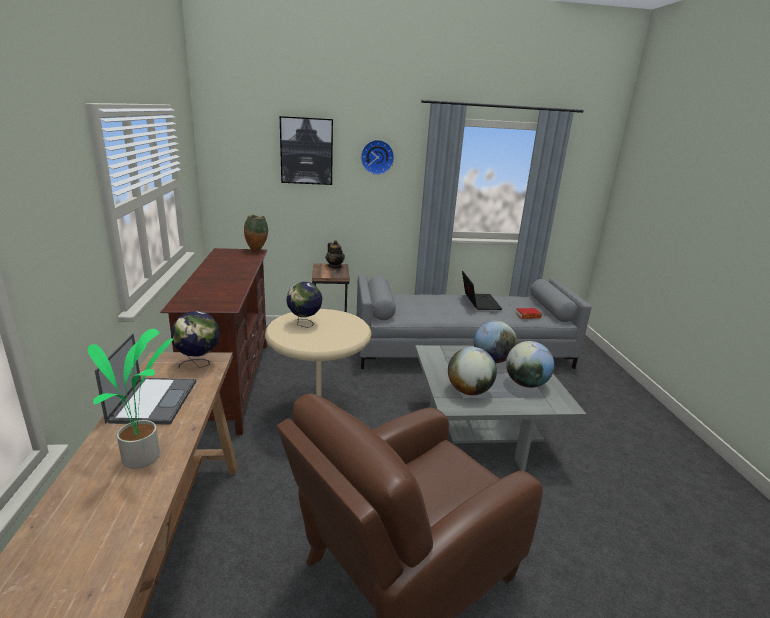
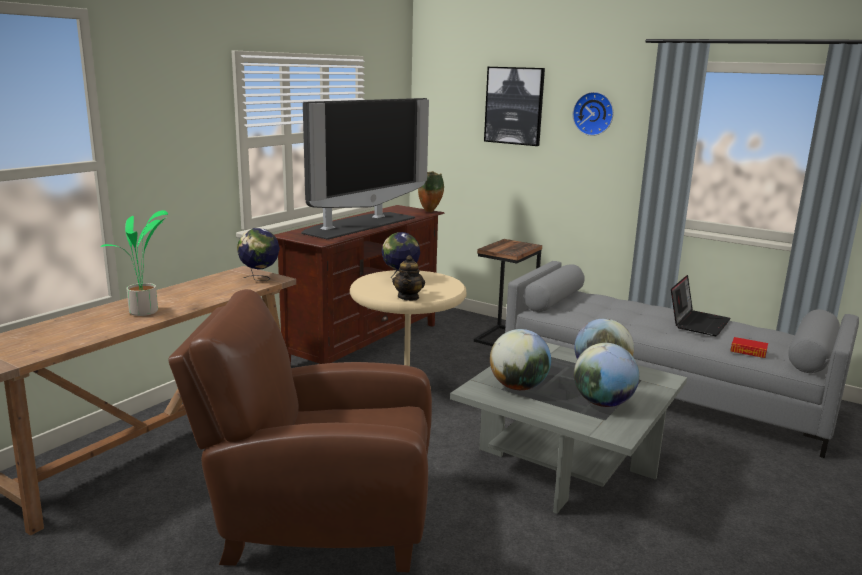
camera: 40 degrees right, 5 degrees down
(153, 400) = (198, 289): laptop -> none
(224, 278) = (359, 225): none -> television
(335, 266) = (521, 244): teapot -> teapot (408, 297)

